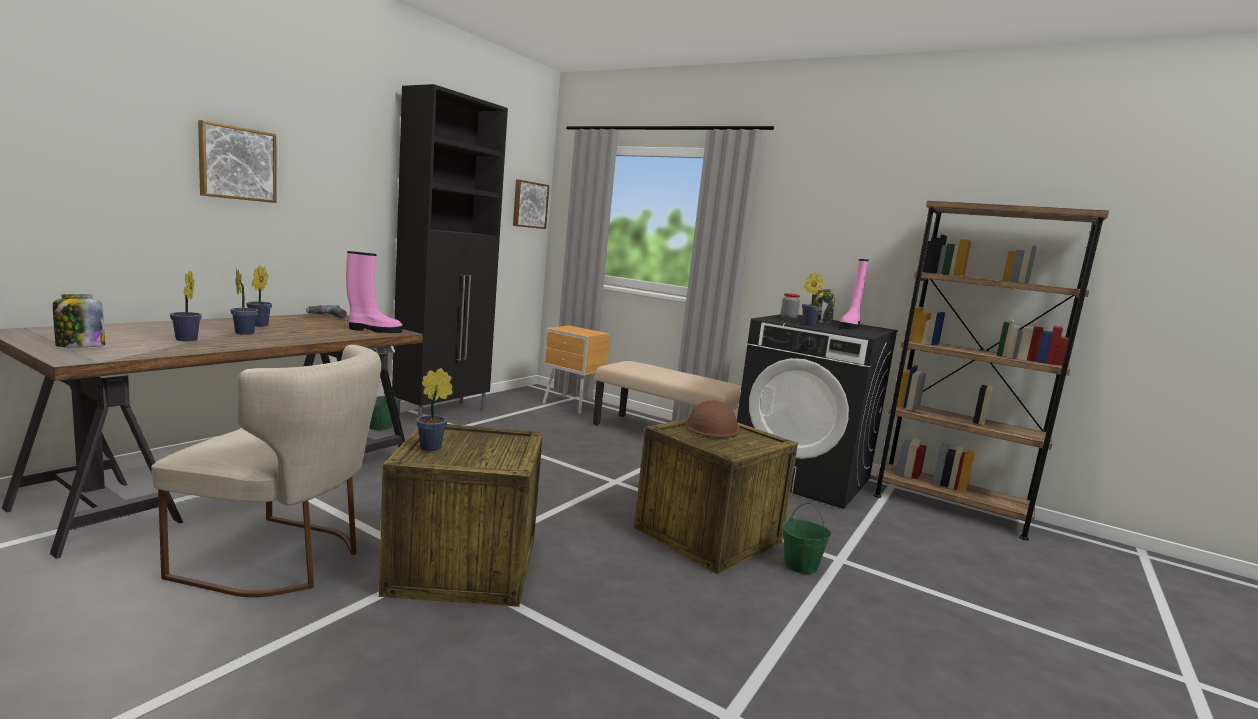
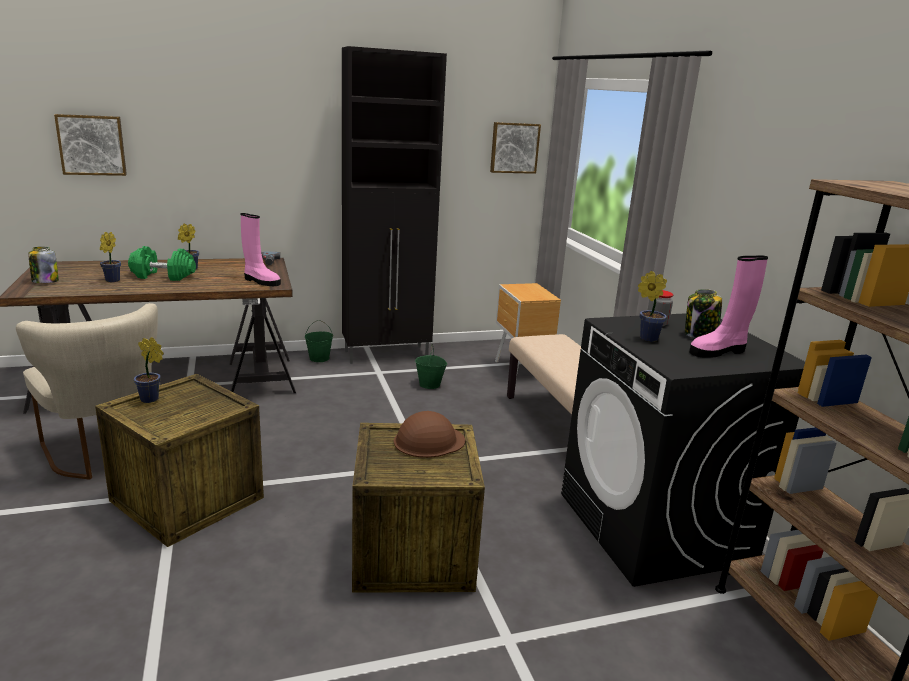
camera: 40 degrees right, 10 degrees up
(237, 163) = (193, 138): picture -> picture (92, 145)
(244, 332) = (163, 276): potted plant -> green dumbbell
(801, 566) = (449, 624): green bucket -> green bucket (430, 385)

